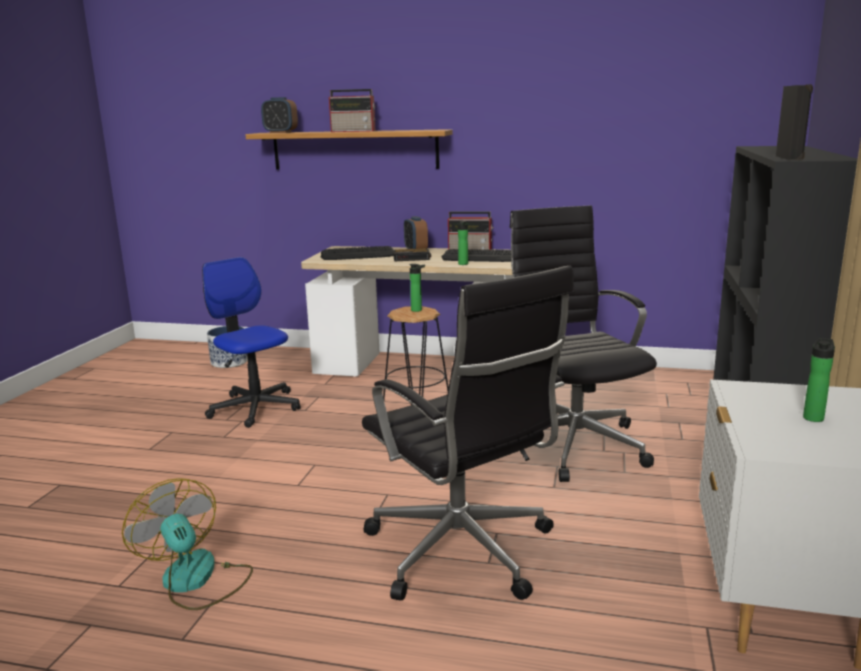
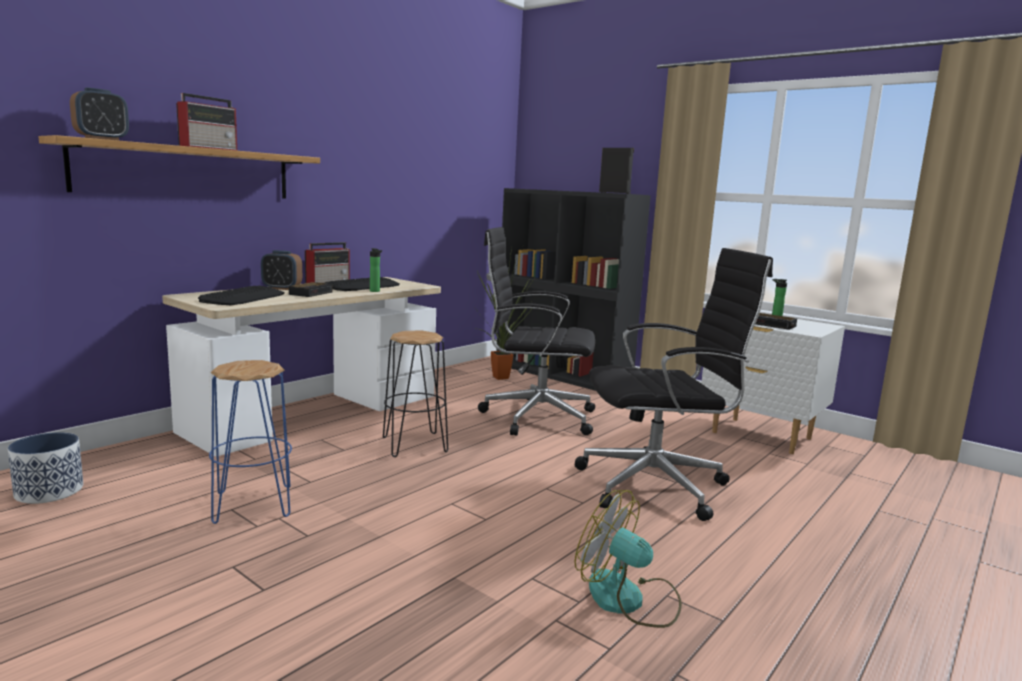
camera: 65 degrees left, 5 degrees down
(196, 580) = (628, 599): fan -> fan turned 45 degrees clockwise
(255, 408) = (253, 504): office chair -> blue stool
(418, 310) = (415, 333): bottle -> none
(667, 398) = (501, 378): none -> potted plant
(769, 419) = (774, 325): none -> alarm clock

